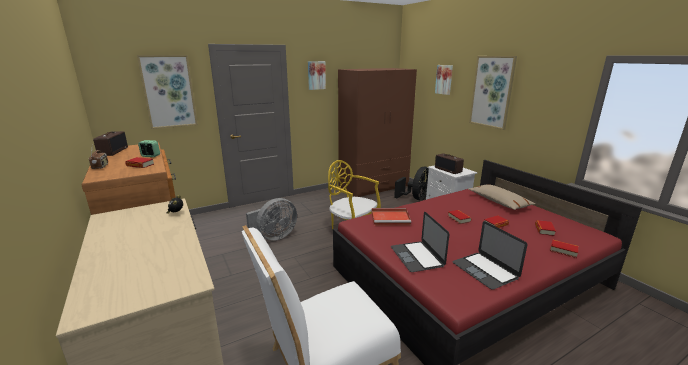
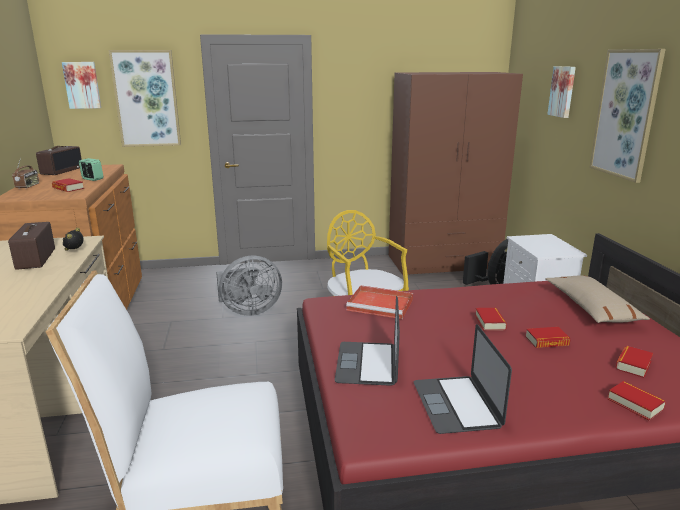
camera: 20 degrees right, 0 degrees up
(316, 75) = (358, 81): picture -> picture (82, 85)
(448, 170) = (537, 245): radio -> radio (36, 259)

